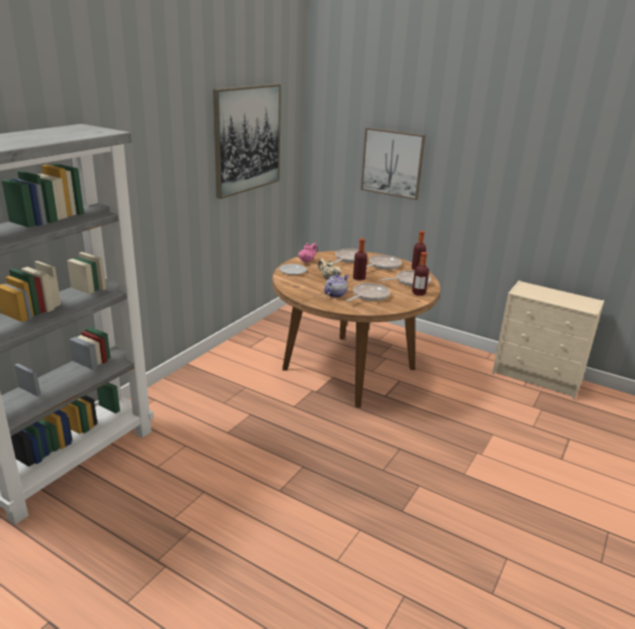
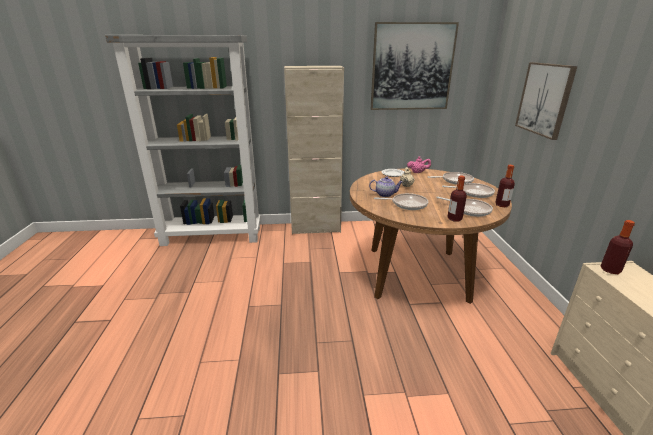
camera: 55 degrees right, 0 degrees up
(187, 378) = (315, 228): none -> beige cabinet
(359, 278) = (429, 193): bottle -> bottle (610, 270)

